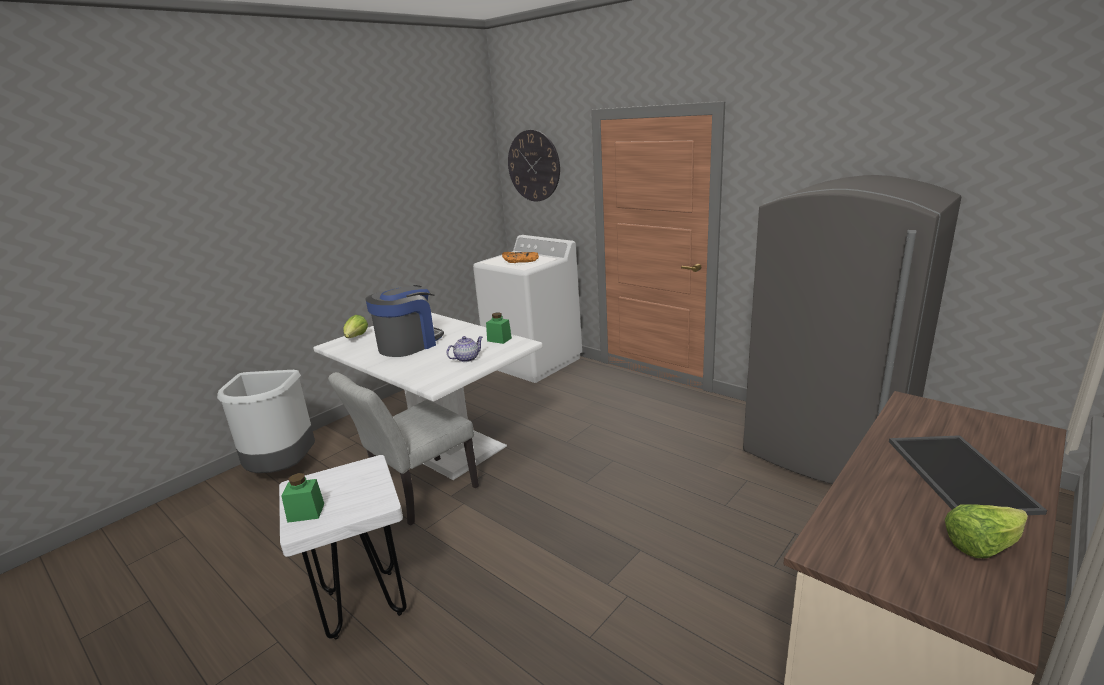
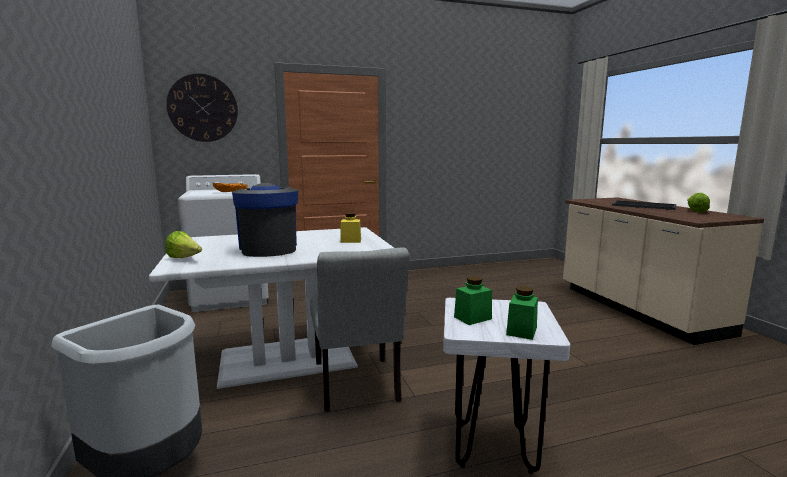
camera: 60 degrees left, 10 degrees down
(466, 358) = (350, 241): teapot -> yellow jar
(499, 339) = (333, 231): green jar -> green jar (472, 318)
(826, 452) = (481, 273): grey fridge -> none

